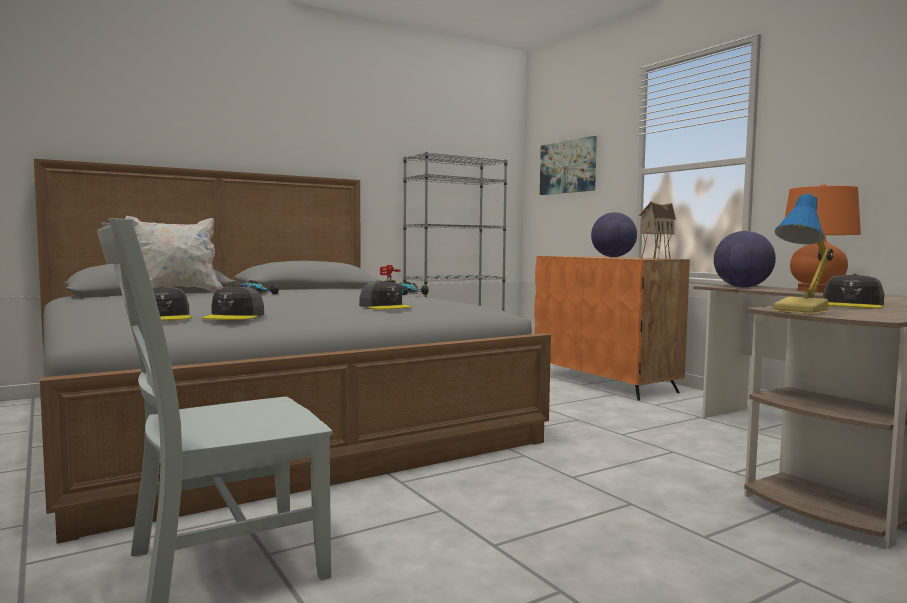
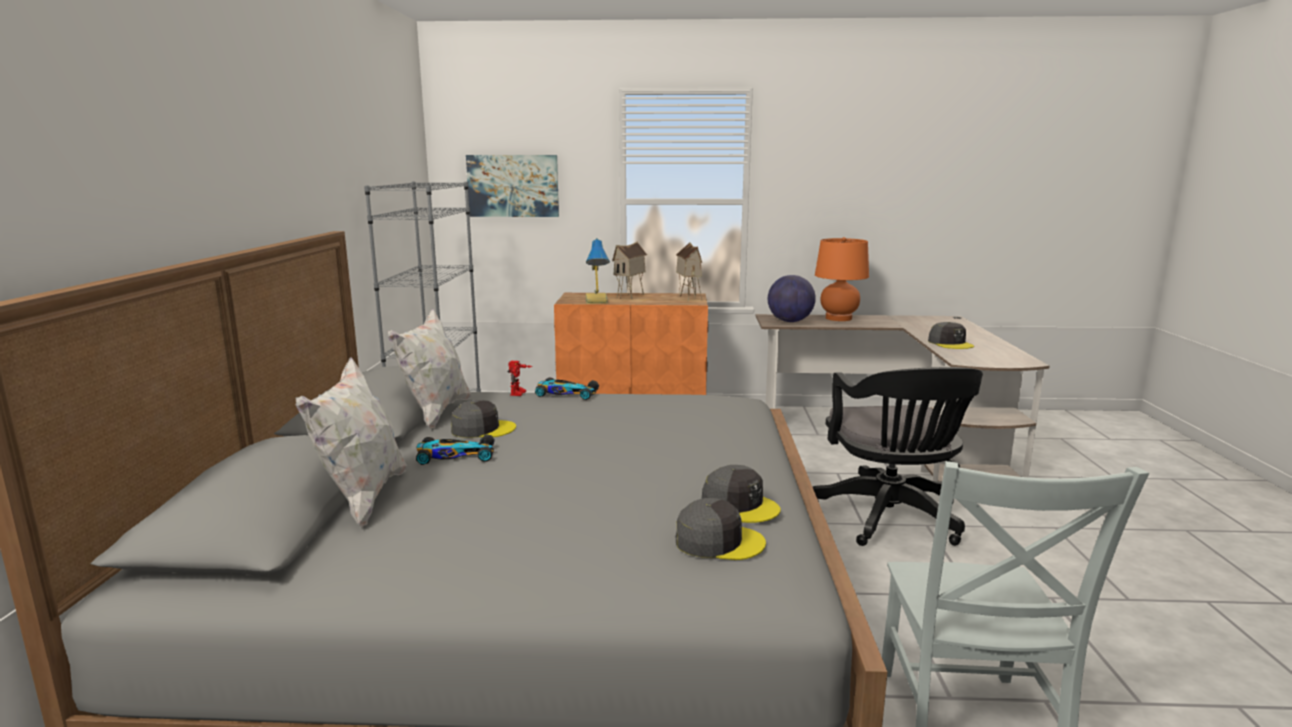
camera: 55 degrees left, 10 degrees up
(323, 288) = (435, 413): none -> white pillow
(385, 306) = (709, 430): grey cap -> grey cap (482, 429)
(607, 486) = (891, 520): none -> black office chair
(613, 257) = (631, 296): globe -> toy house
(802, 311) = (983, 362): table lamp -> table lamp (597, 301)

